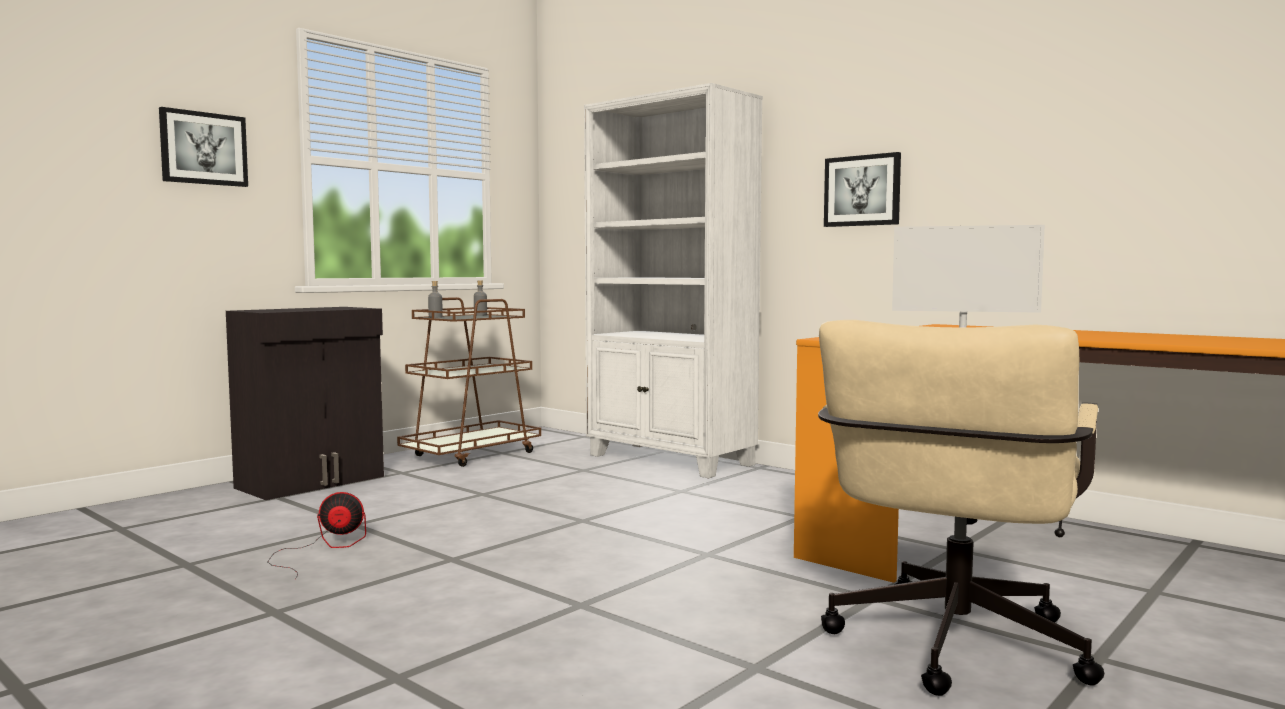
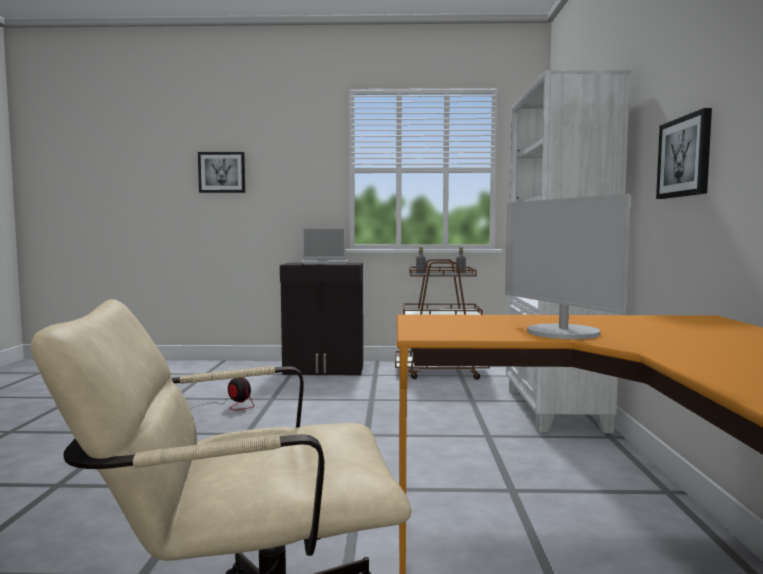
camera: 50 degrees right, 0 degrees up
(203, 148) = (290, 170): picture -> picture (222, 172)
(307, 309) = (325, 263): none -> laptop

